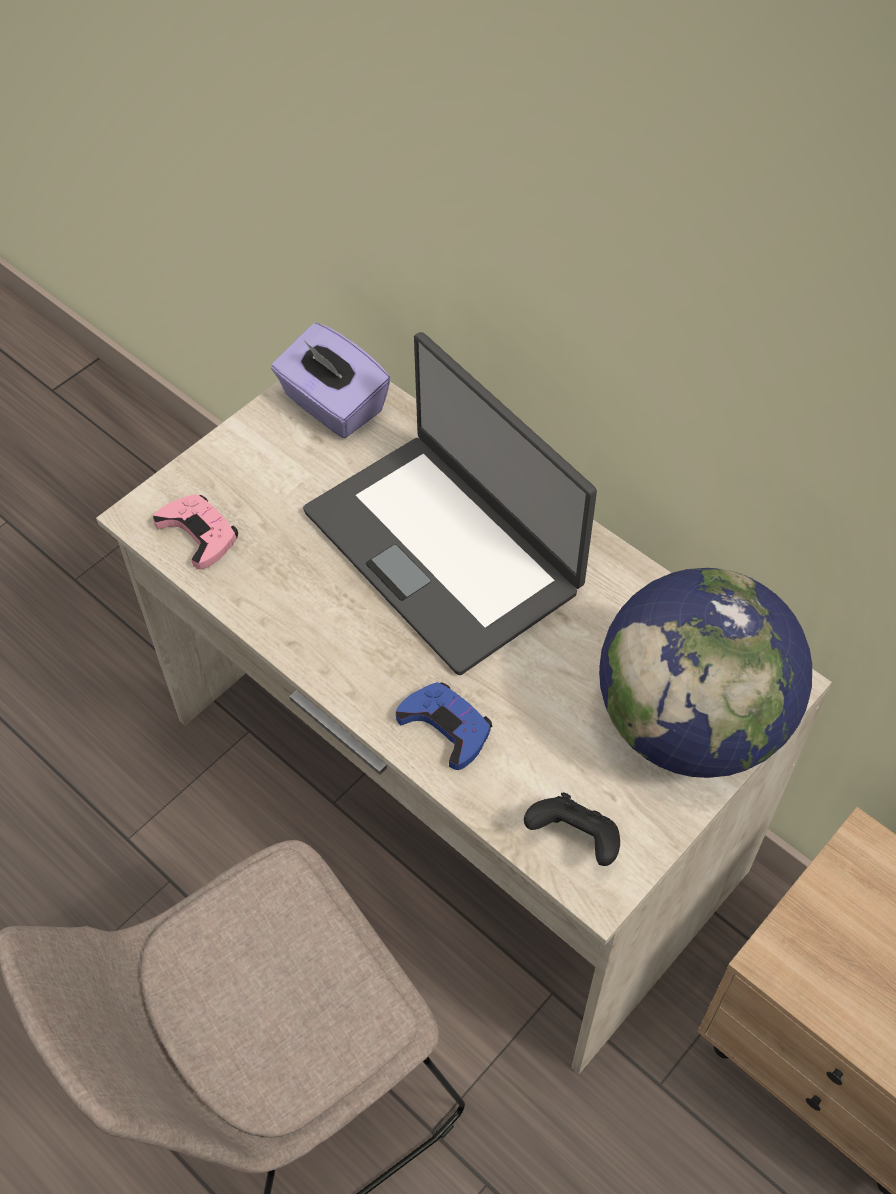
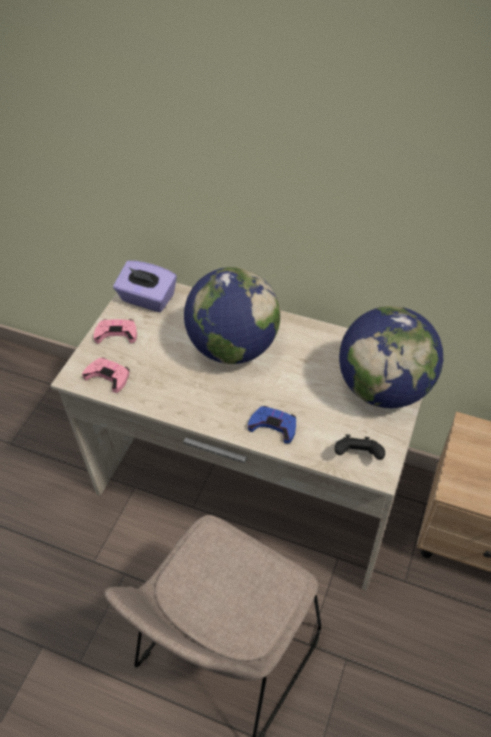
camera: 20 degrees left, 5 degrees down
(249, 456) = (116, 333): none -> pink game controller
(444, 549) = (233, 347): laptop -> globe

